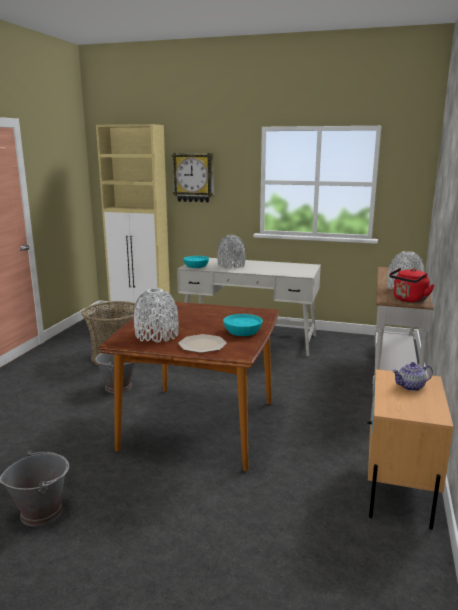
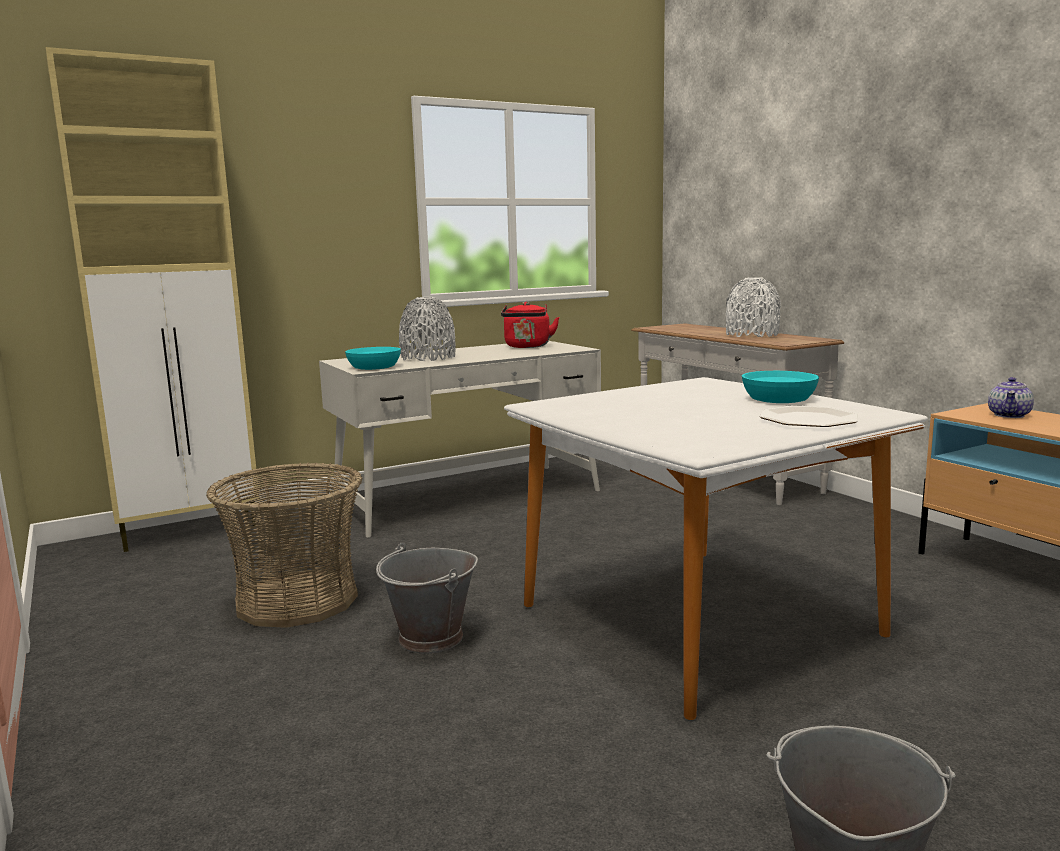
camera: 45 degrees left, 5 degrees down
(157, 335) = (709, 429): white vase -> none
(193, 177) = (279, 194): wall clock -> none
(199, 425) = (698, 621): brown dining table -> white dining table
(408, 300) = (801, 340): red kettle -> red kettle (527, 347)

